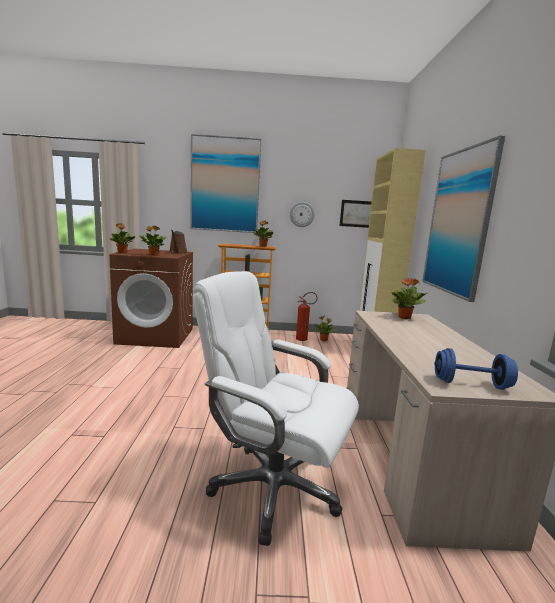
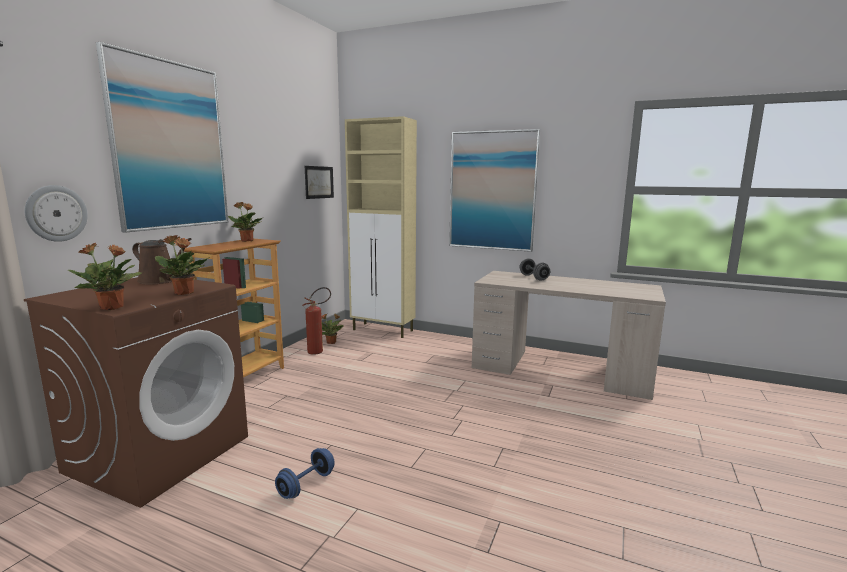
camera: 65 degrees left, 0 degrees up
(273, 488) = (601, 429): white office chair -> none
(302, 214) = (271, 188): wall clock -> wall clock (56, 213)
(404, 317) = (503, 276): potted plant -> none
(427, 328) = (533, 277): none -> grey dumbbell
(471, 384) = (645, 292): blue dumbbell -> blue dumbbell (306, 485)

